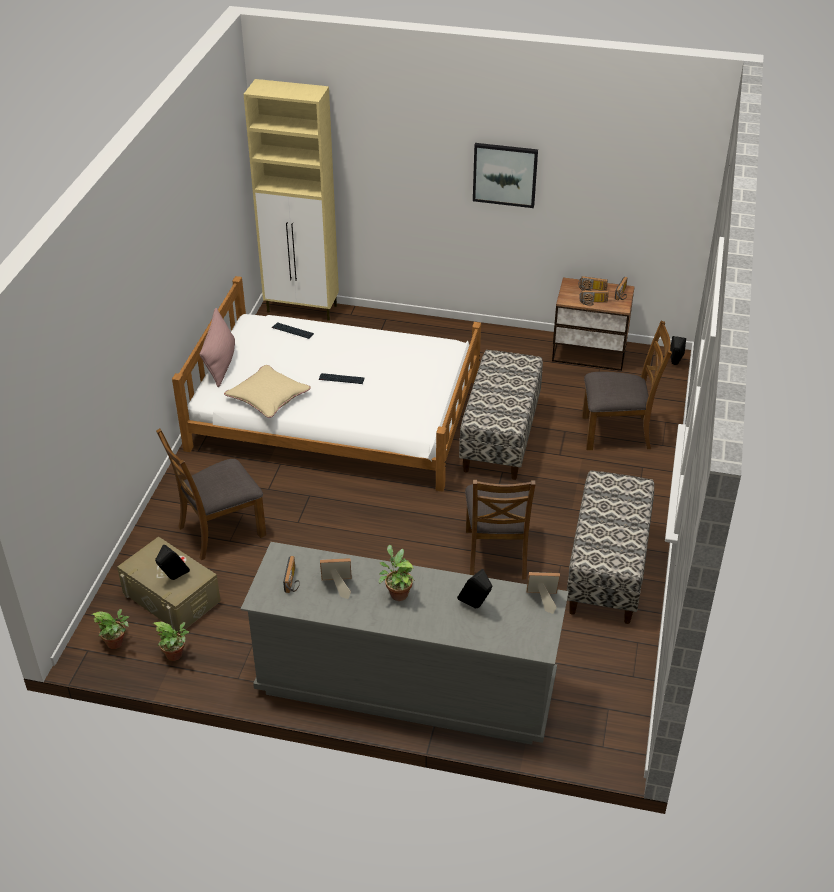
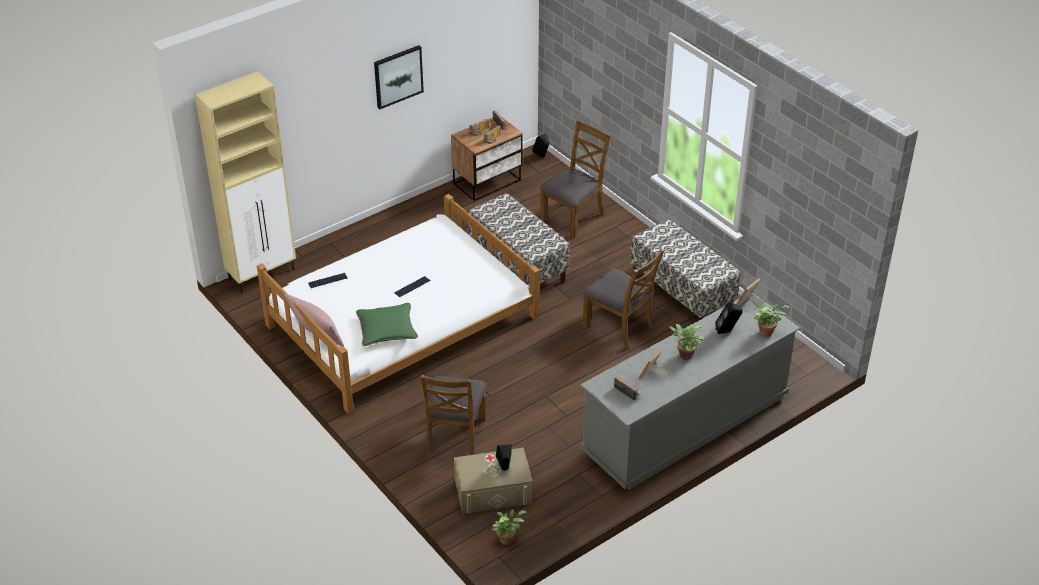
camera: 50 degrees left, 0 degrees up
(176, 655) = (550, 514): potted plant -> potted plant (767, 331)
(268, 396) = (387, 329): beige pillow -> green pillow

